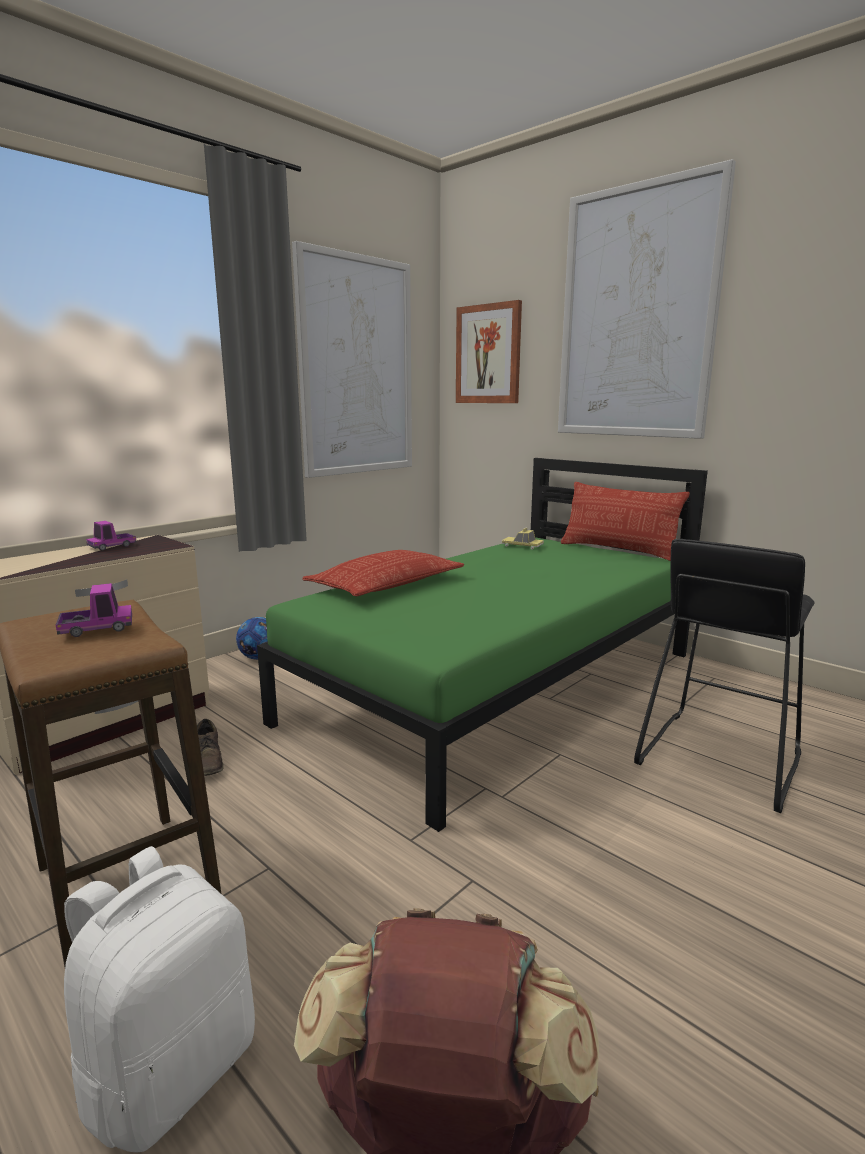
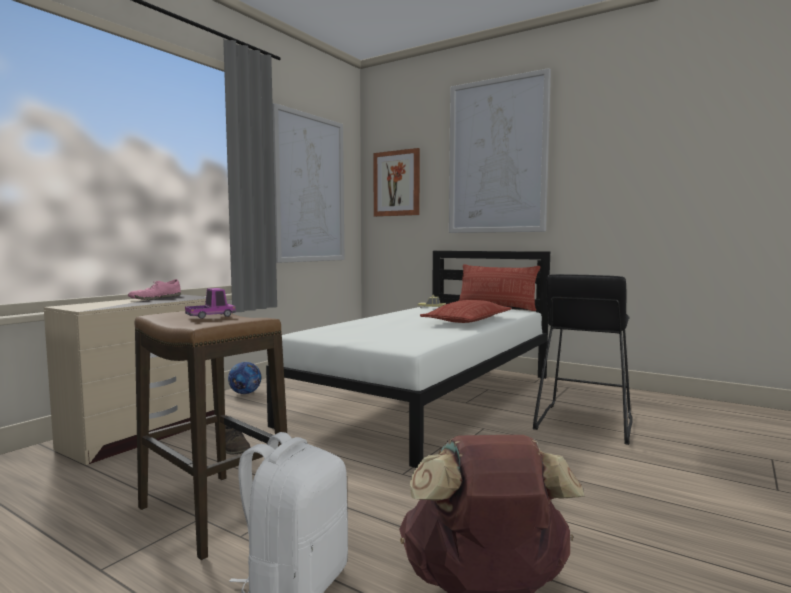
camera: 10 degrees left, 10 degrees down
(112, 546) = (155, 298): toy truck -> pink shoe
(386, 584) = (352, 324): pillow -> pillow (467, 320)
(500, 686) = (429, 398): green bed -> white bed

